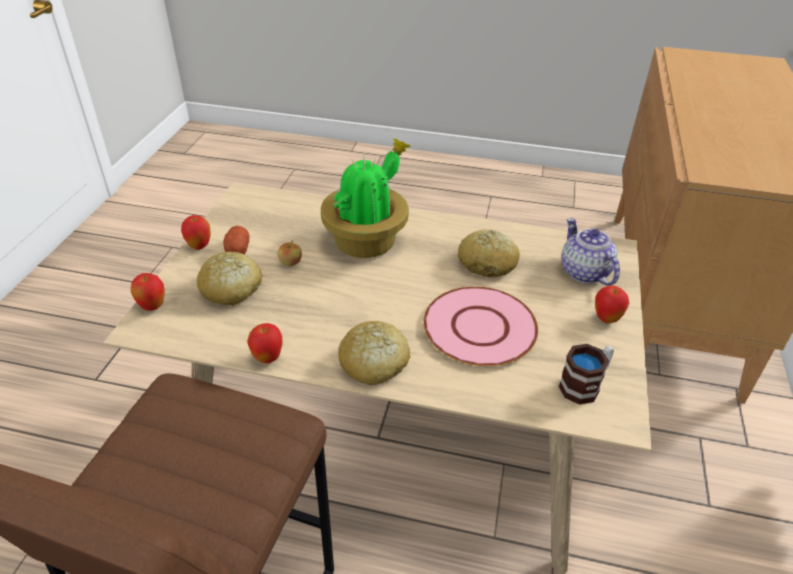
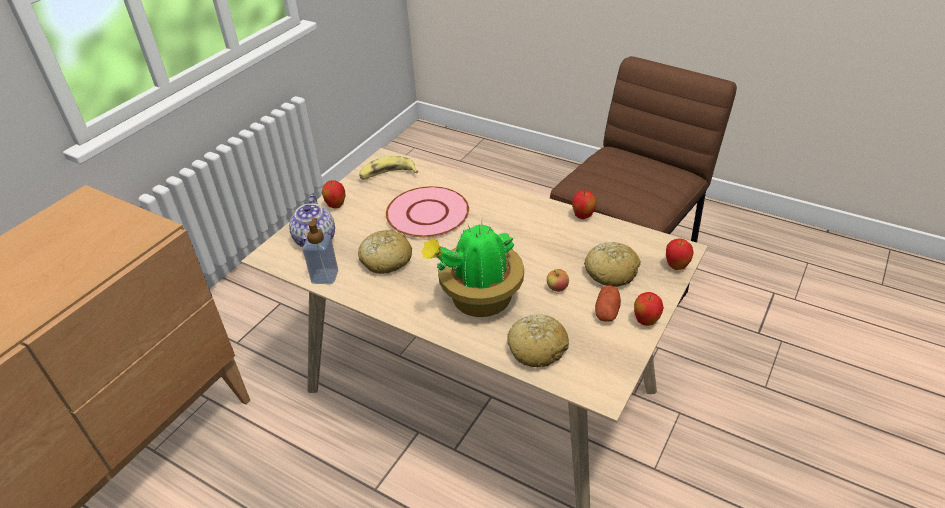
camera: 160 degrees left, 0 degrees up
(374, 362) = (511, 204): bread -> bread (537, 348)
(535, 238) = (325, 276): none -> soap dispenser
(585, 385) = (388, 175): mug -> banana

